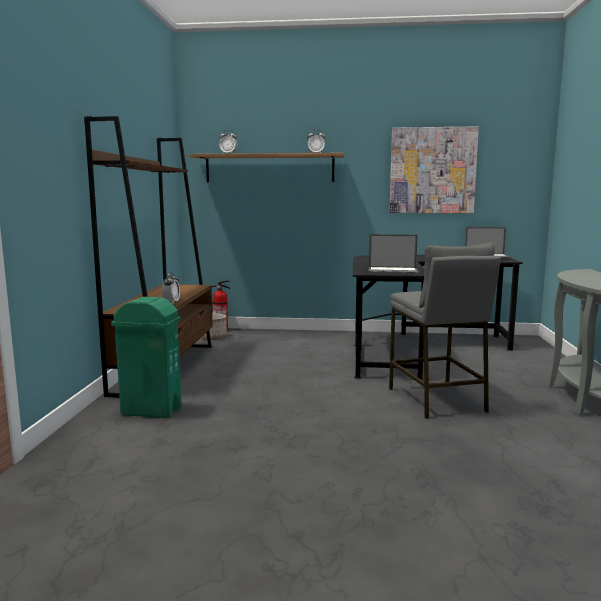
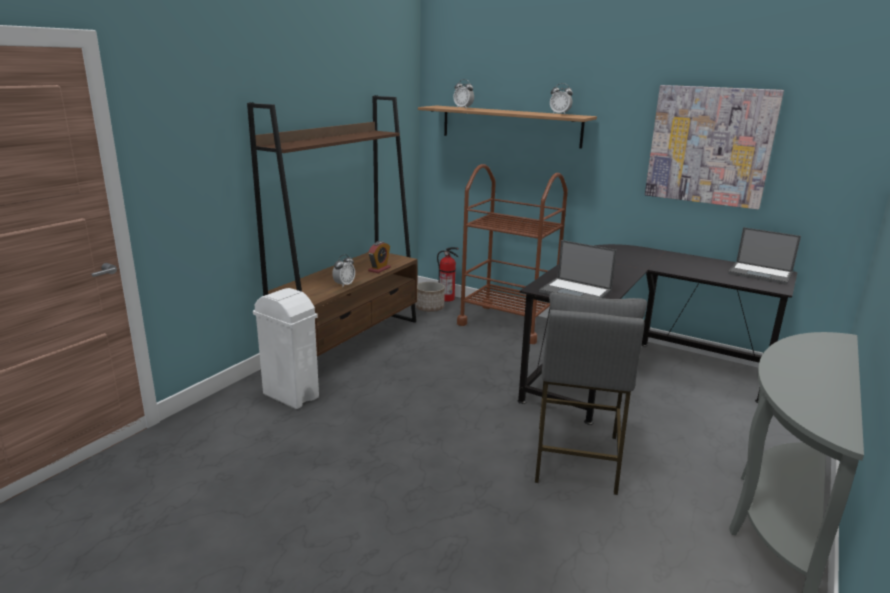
camera: 25 degrees right, 10 degrees up
(151, 411) = (290, 395): green trash can -> white trash can
(188, 292) = (379, 269): none -> alarm clock
(290, 337) = (508, 323): none -> brown cart

